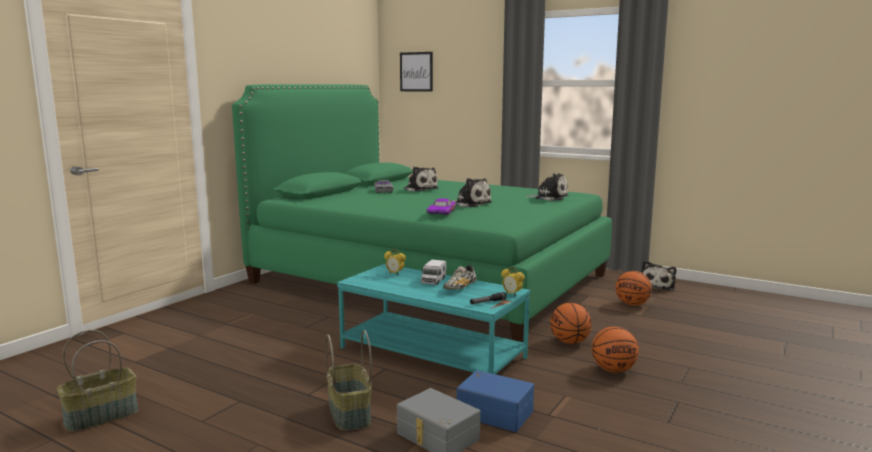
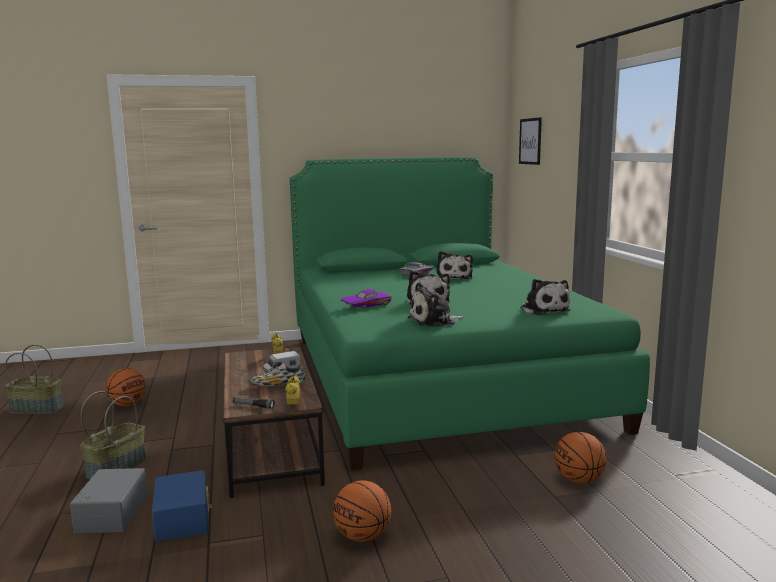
camera: 45 degrees right, 0 degrees up
(433, 352) = (272, 446): turquoise coffee table -> brown coffee table
(569, 342) = (398, 489): basketball -> basketball (127, 404)
(657, 285) = (681, 471): plush toy -> plush toy (434, 321)

